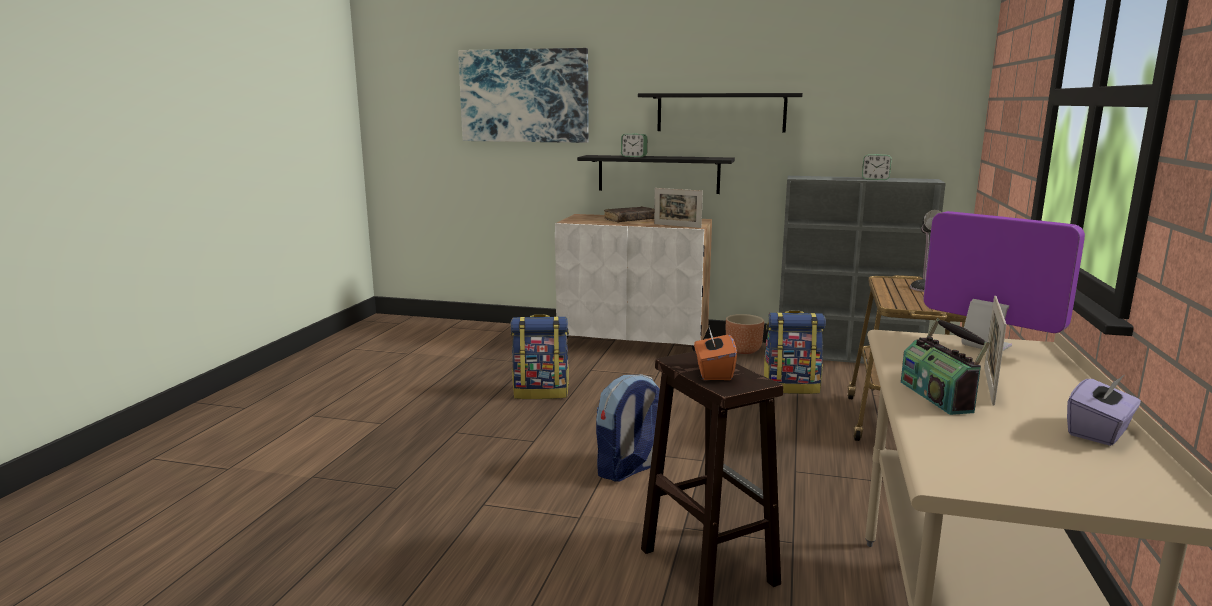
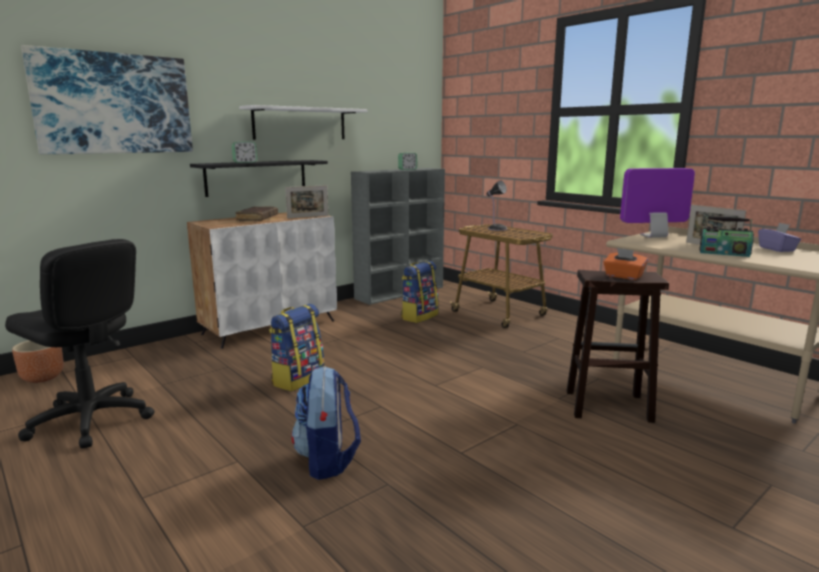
camera: 55 degrees left, 0 degrees up
(393, 362) = (90, 420): none -> black office chair
(629, 469) = (468, 389): backpack -> backpack (328, 460)
(721, 112) = (300, 123): black shelf -> white shelf
(743, 350) = (345, 307): brown planter -> brown planter (43, 377)

